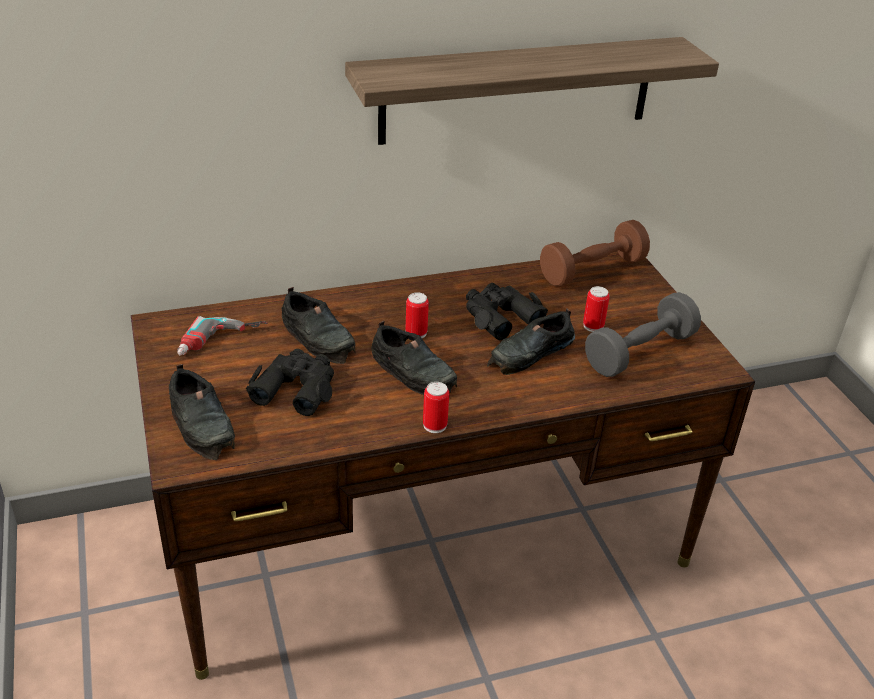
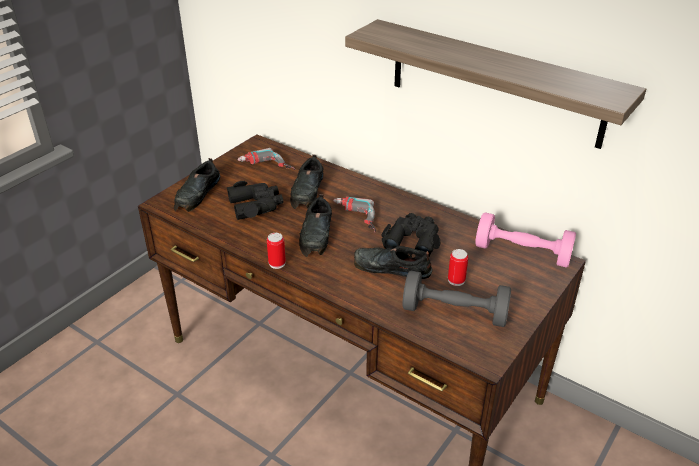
camera: 55 degrees right, 0 degrees up
(416, 333) = (354, 218): can -> power drill
(592, 270) = (522, 253): brown dumbbell -> pink dumbbell

